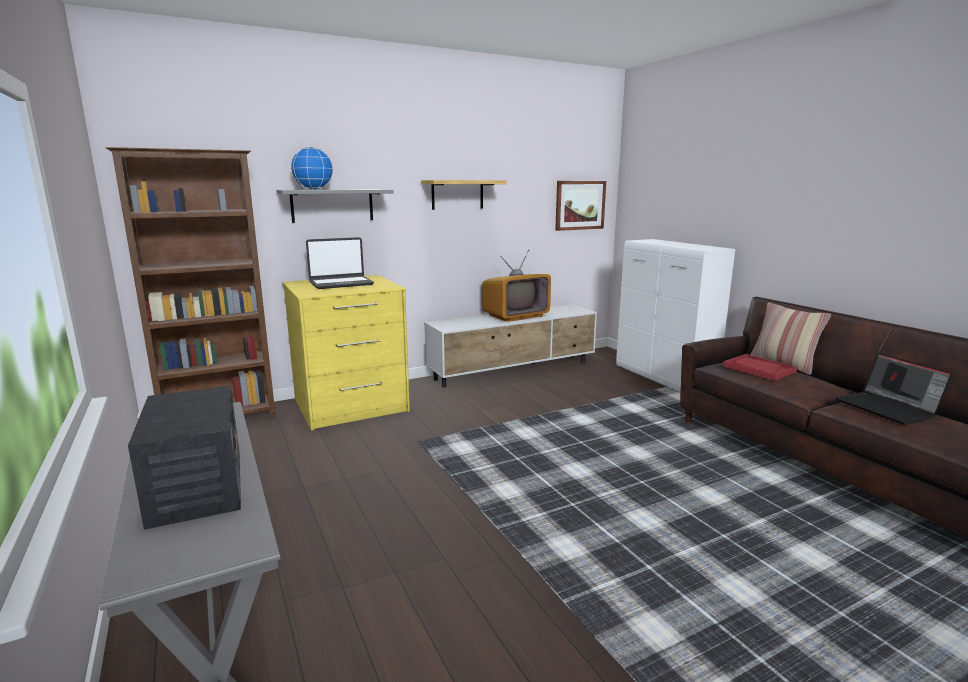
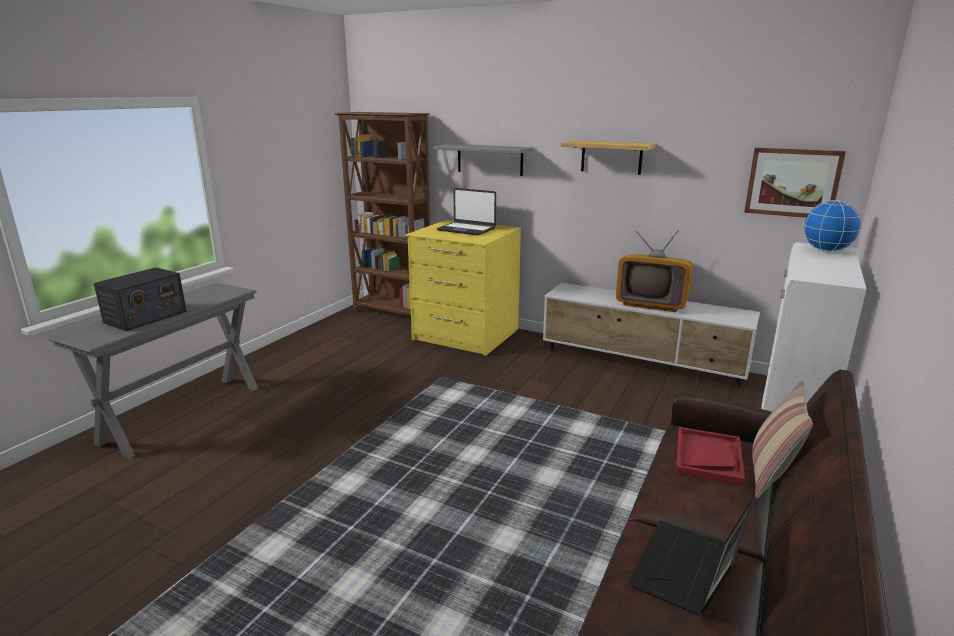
camera: 55 degrees right, 5 degrees up
(314, 189) = (466, 145): globe -> globe (826, 250)

